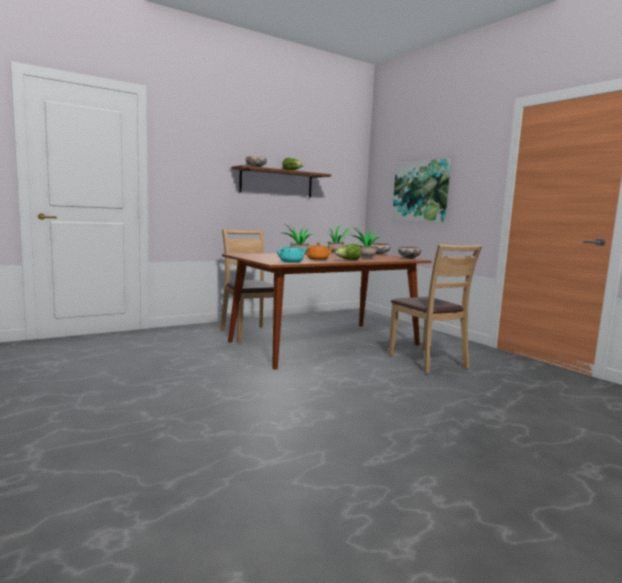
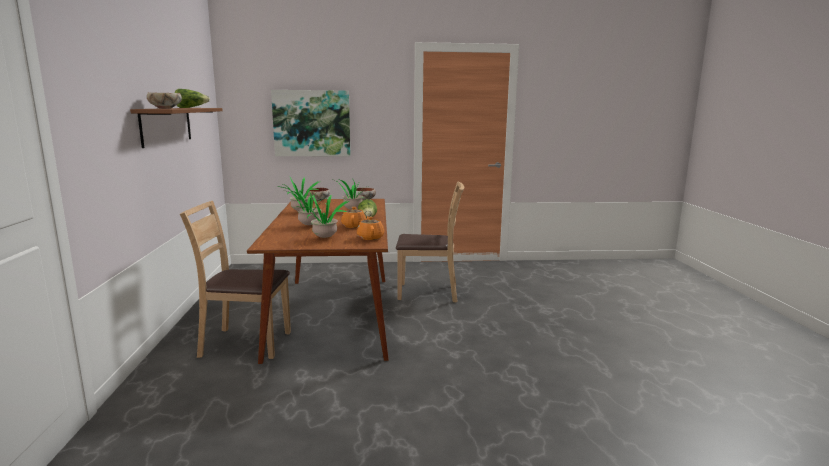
camera: 60 degrees left, 5 degrees up
(274, 258) = (325, 237): none -> potted plant
(292, 262) = (370, 237): turquoise teapot -> orange teapot

